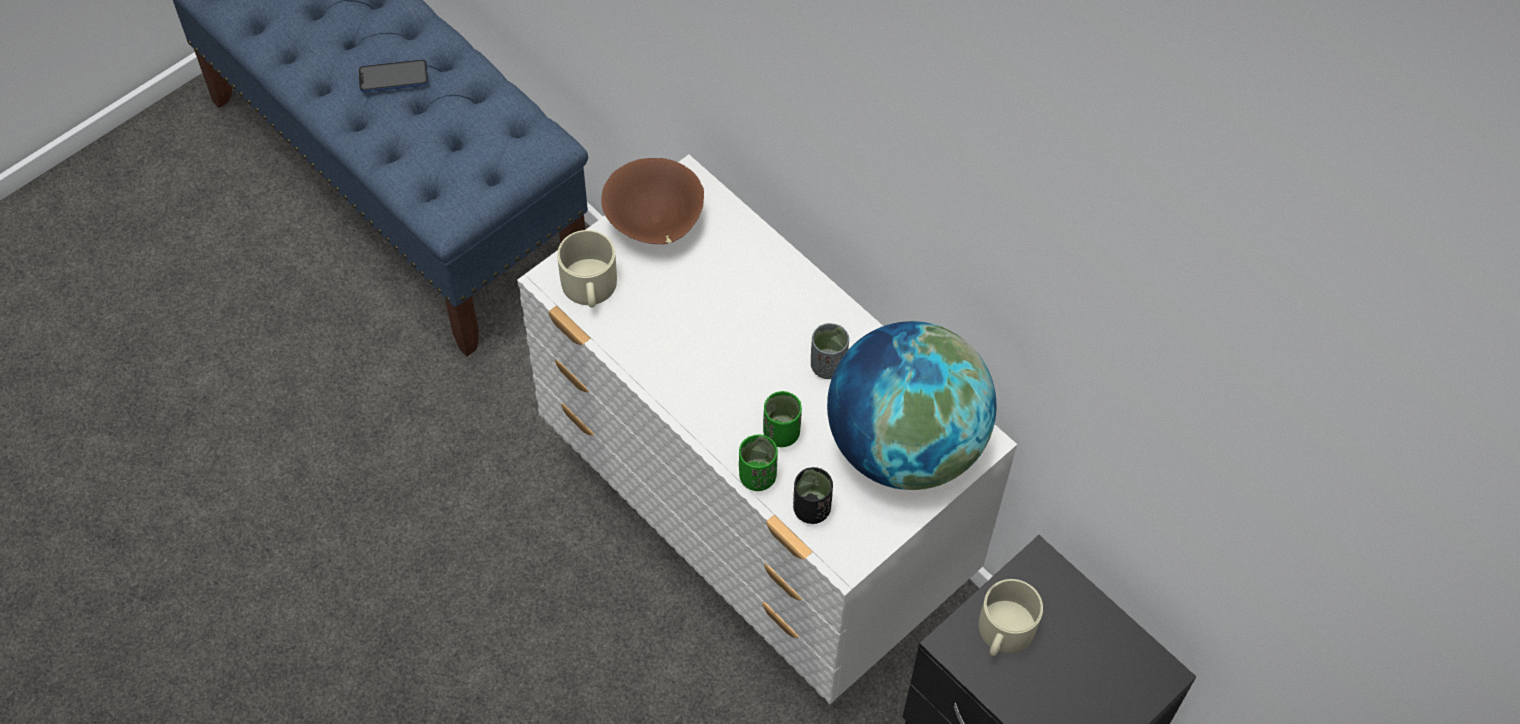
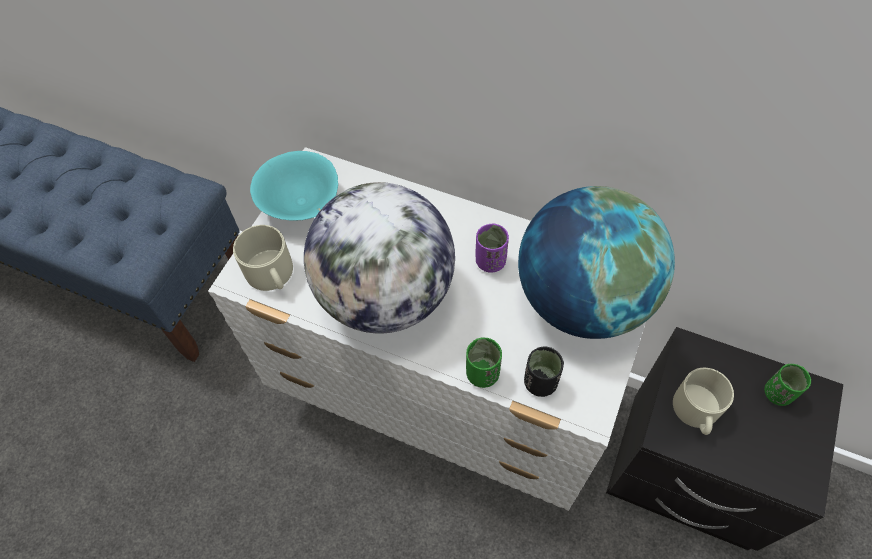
camera: 20 degrees left, 0 degrees up
(393, 77) = (56, 184): phone -> none
(654, 223) = (301, 205): brown bowl -> turquoise bowl
(699, 357) = (386, 295): none -> globe
(781, 433) = (482, 329): green cup -> green cup (777, 393)
(828, 365) = (490, 261): grey cup -> purple cup

